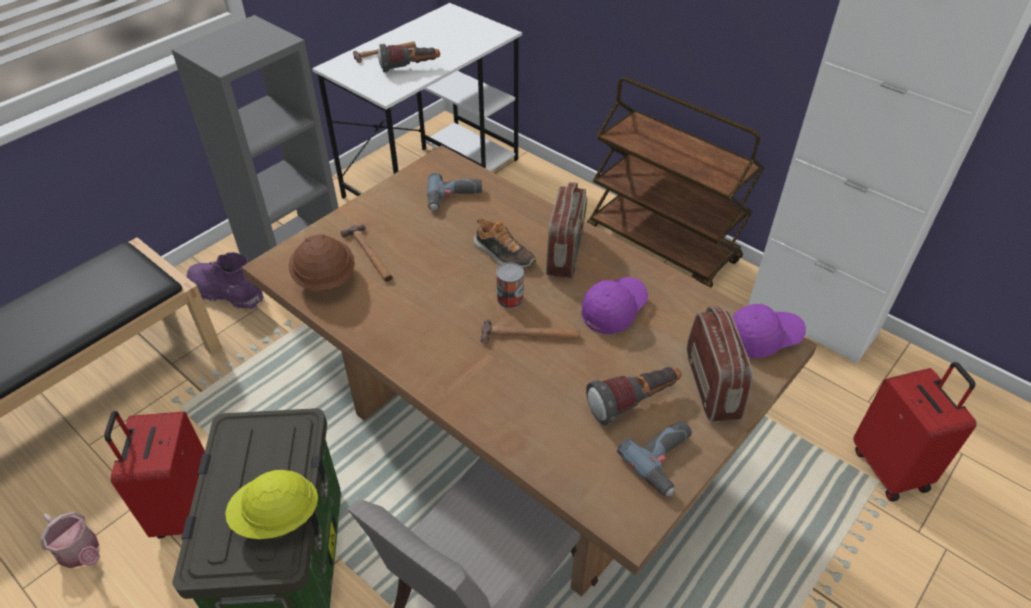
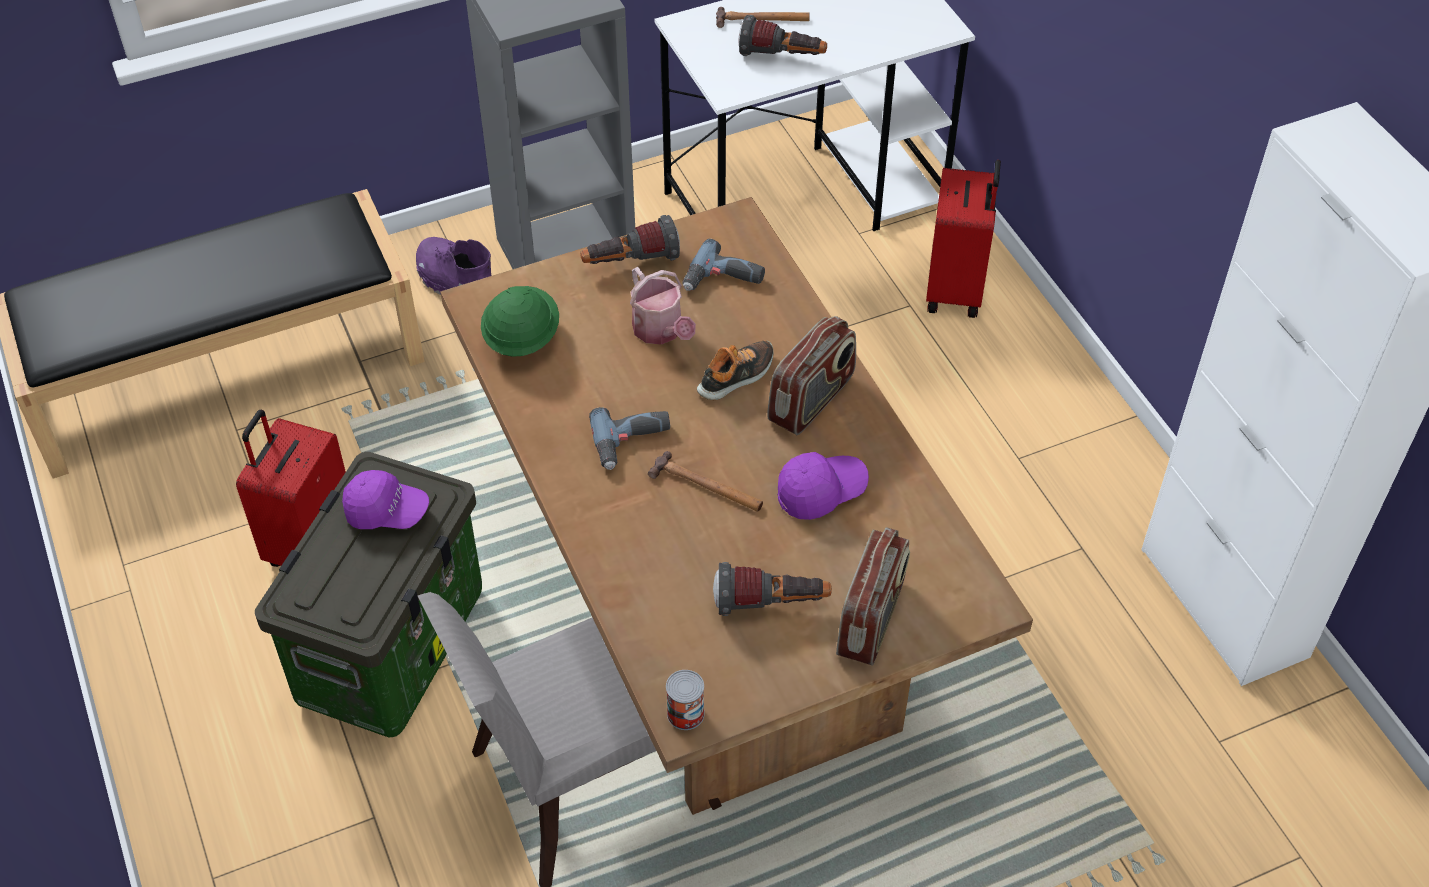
camera: 25 degrees right, 5 degrees up
(82, 553) = (191, 550): watering can -> watering can (661, 331)
(277, 517) = (376, 585): yellow hard hat -> none
(324, 279) = (521, 338): brown hard hat -> green hard hat
(369, 255) = (584, 325): hammer -> none
(380, 206) = (630, 262): none -> flashlight
(503, 254) = (737, 376): shoe -> shoe turned 105 degrees counterclockwise
(510, 299) = (711, 435): can -> can (685, 713)
(662, 246) = (1075, 418): brown cart -> none
(666, 461) = (764, 676): power drill -> power drill (633, 443)
(762, 338) = (971, 589): purple cap -> purple cap (387, 511)
(891, 468) = (1182, 834): red suitcase -> red suitcase (957, 290)

